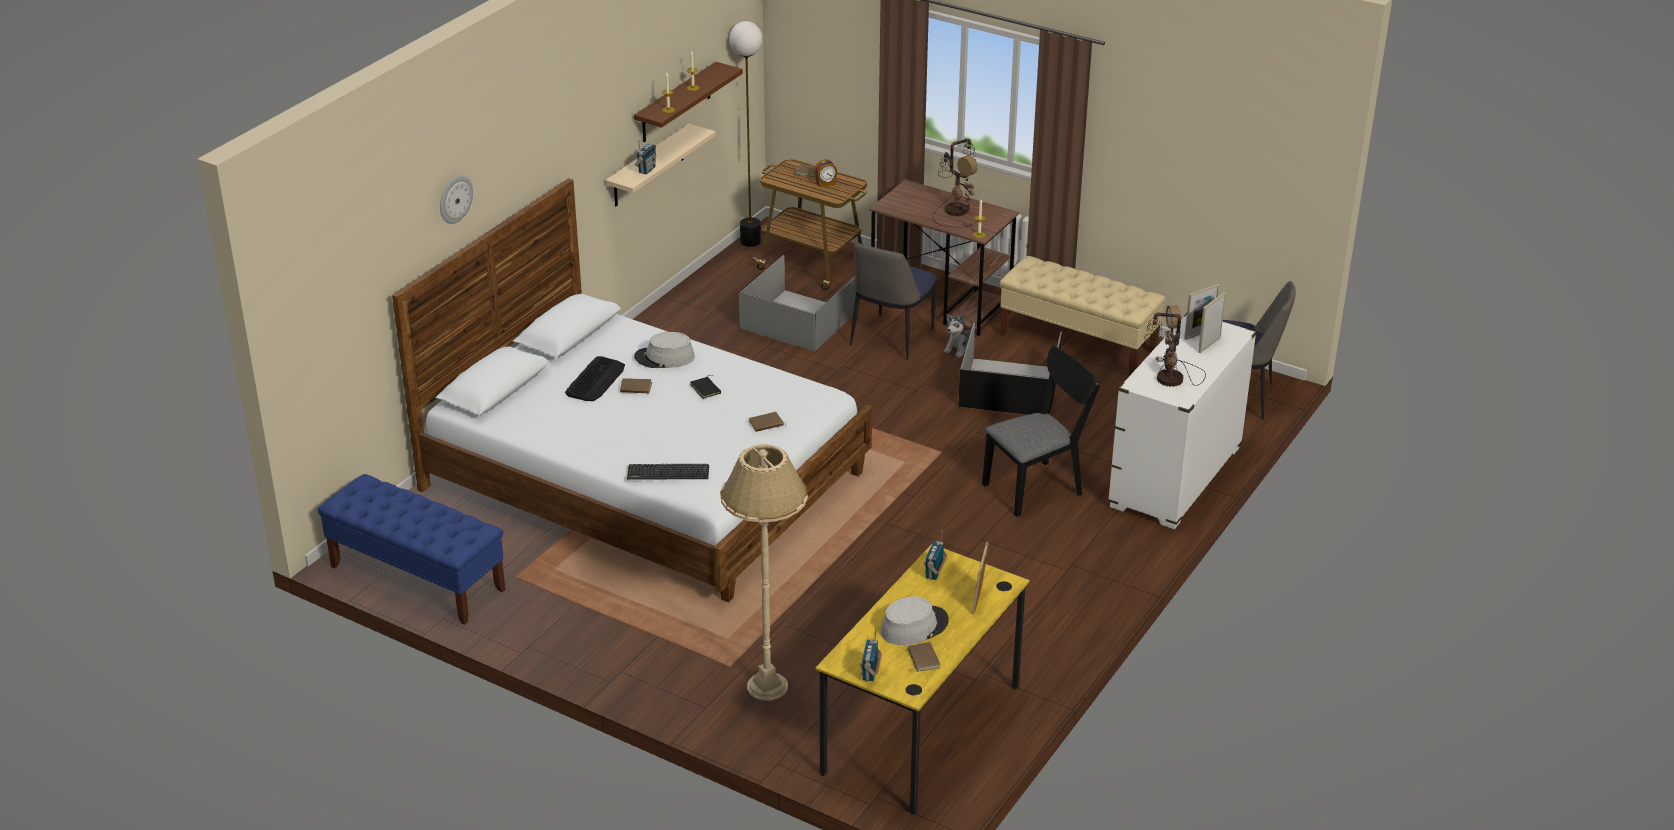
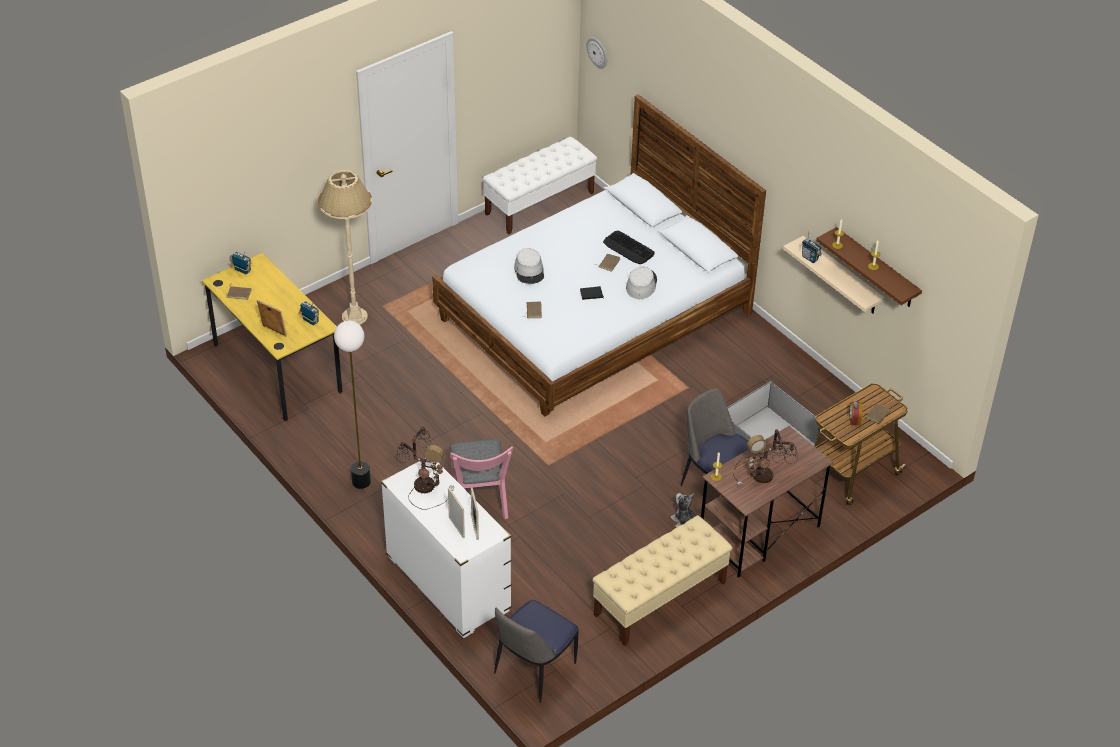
camera: 110 degrees right, 10 degrees up
(417, 578) = (540, 203): blue bench -> white bench
(455, 199) = (693, 100): wall clock -> wall clock (597, 52)
(668, 472) = (501, 254): keyboard -> none
(750, 241) = (906, 446): floor lamp -> floor lamp (361, 481)
(914, 626) = (269, 298): grey hat -> grey hat (529, 271)
(1011, 387) = (614, 533): black storage box -> none
(1038, 486) = (479, 503): black chair -> pink chair

